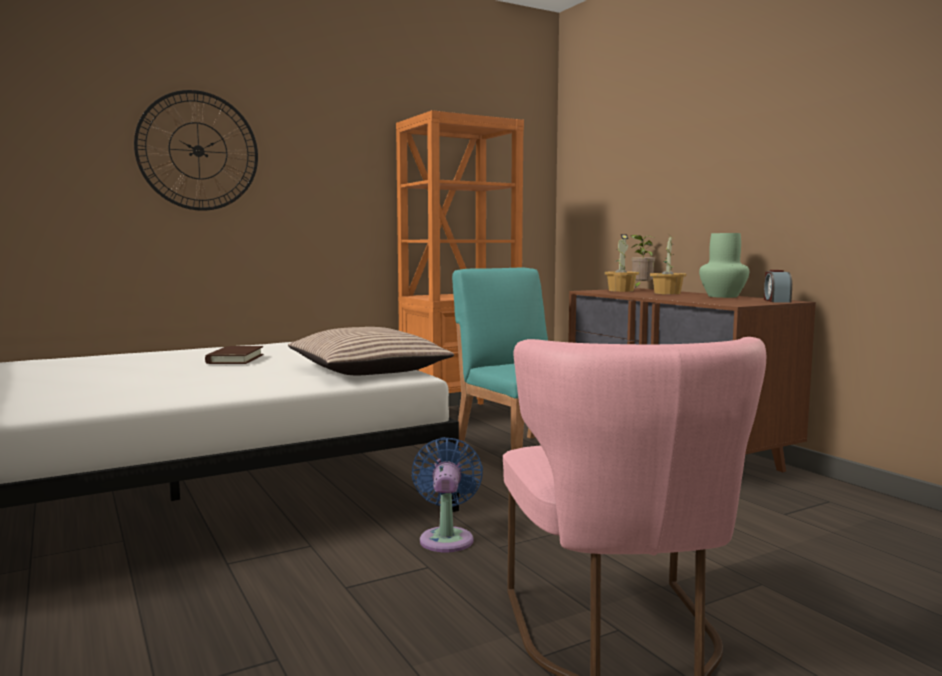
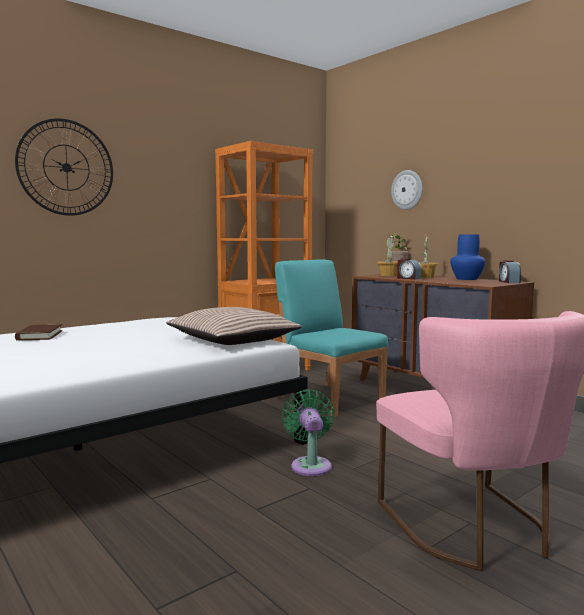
camera: 10 degrees left, 0 degrees up
(235, 359) = (118, 334): brown book -> brown book (39, 335)
(447, 538) = (310, 465): blue fan -> green fan
(639, 294) = (408, 278): none -> alarm clock
(655, 172) = (407, 190): none -> wall clock
(722, 296) = (466, 279): green vase -> blue vase

